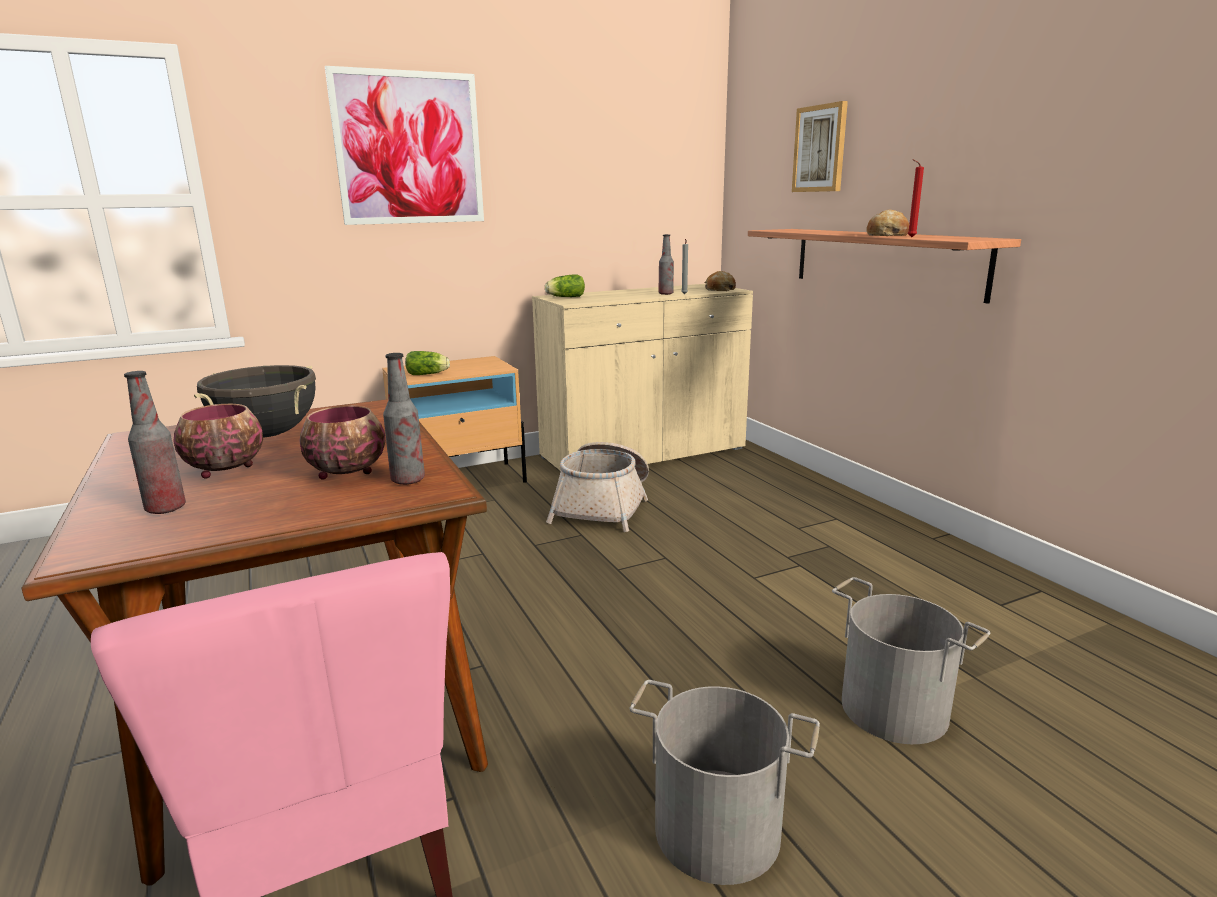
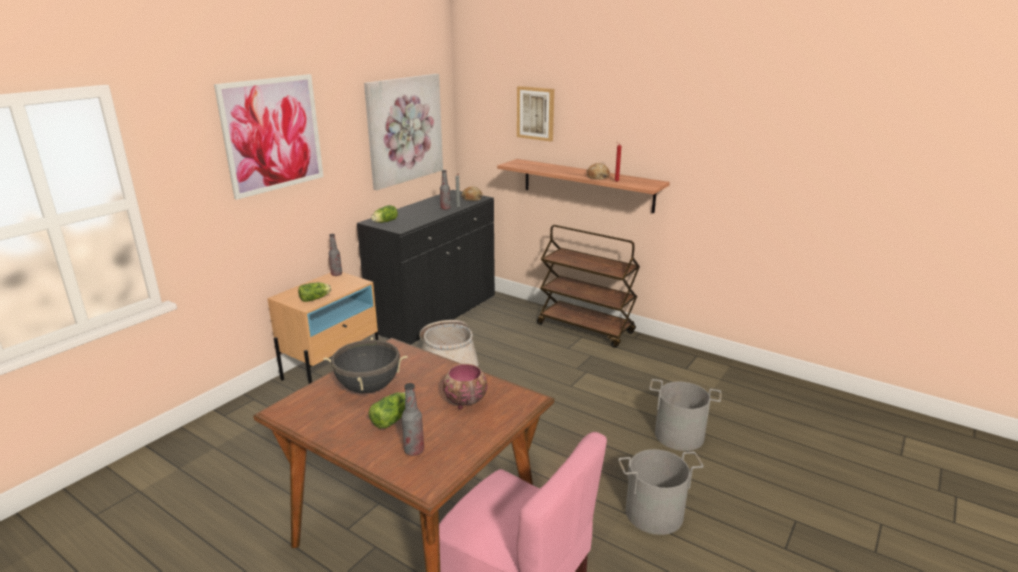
camera: 30 degrees left, 5 degrees up
(223, 469) = (394, 418): bowl -> lettuce
(408, 480) = (503, 397): bottle -> bottle (336, 274)
(630, 180) = (404, 130): none -> picture
(643, 453) = (435, 314): beige cabinet -> black cabinet
(853, 510) = (586, 328): none -> brown cart

